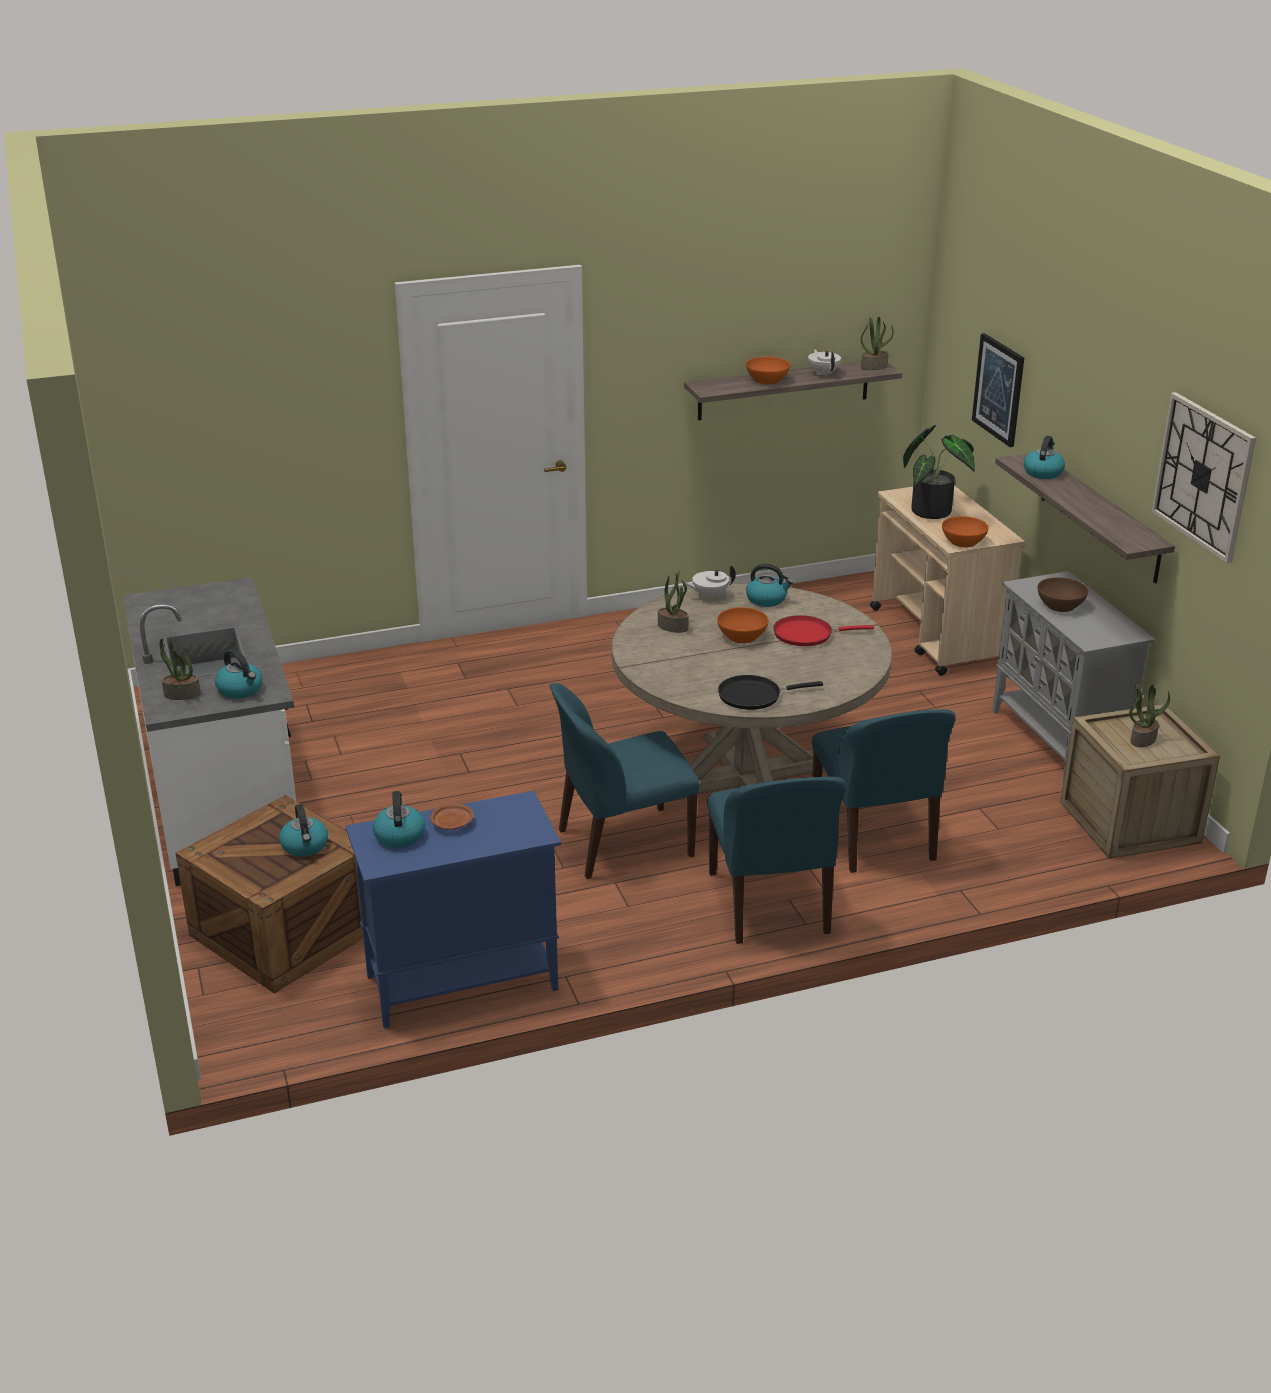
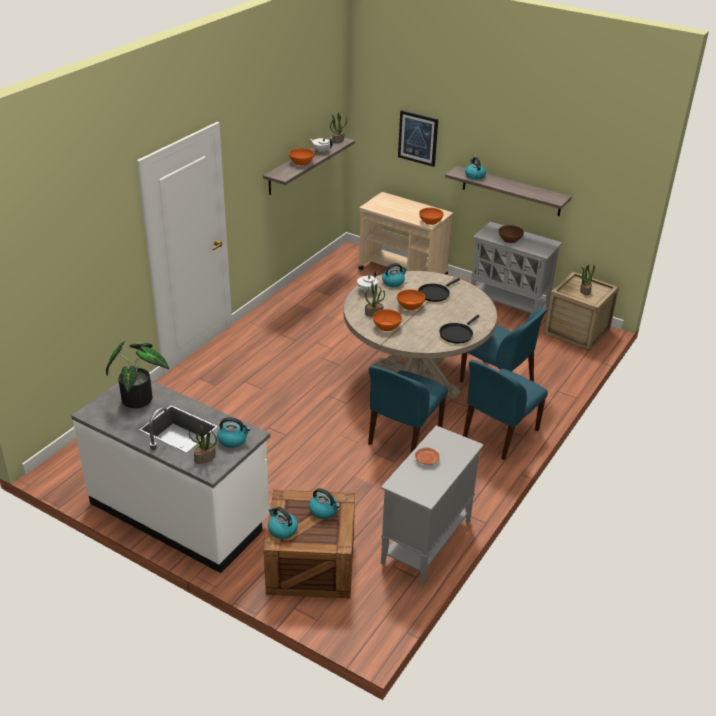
camera: 40 degrees left, 5 degrees up
(399, 835) = (413, 478): kettle -> kettle (282, 530)
(460, 983) = (426, 543): blue cabinet -> grey cabinet
(664, 649) = (386, 326): none -> orange bowl
(769, 905) = (499, 435): blue chair -> blue chair turned 90 degrees clockwise
(807, 634) = (435, 293): red frying pan -> black frying pan
(936, 511) = (398, 209): potted plant -> potted plant (140, 397)
(1203, 476) = (589, 160): wall clock -> none

